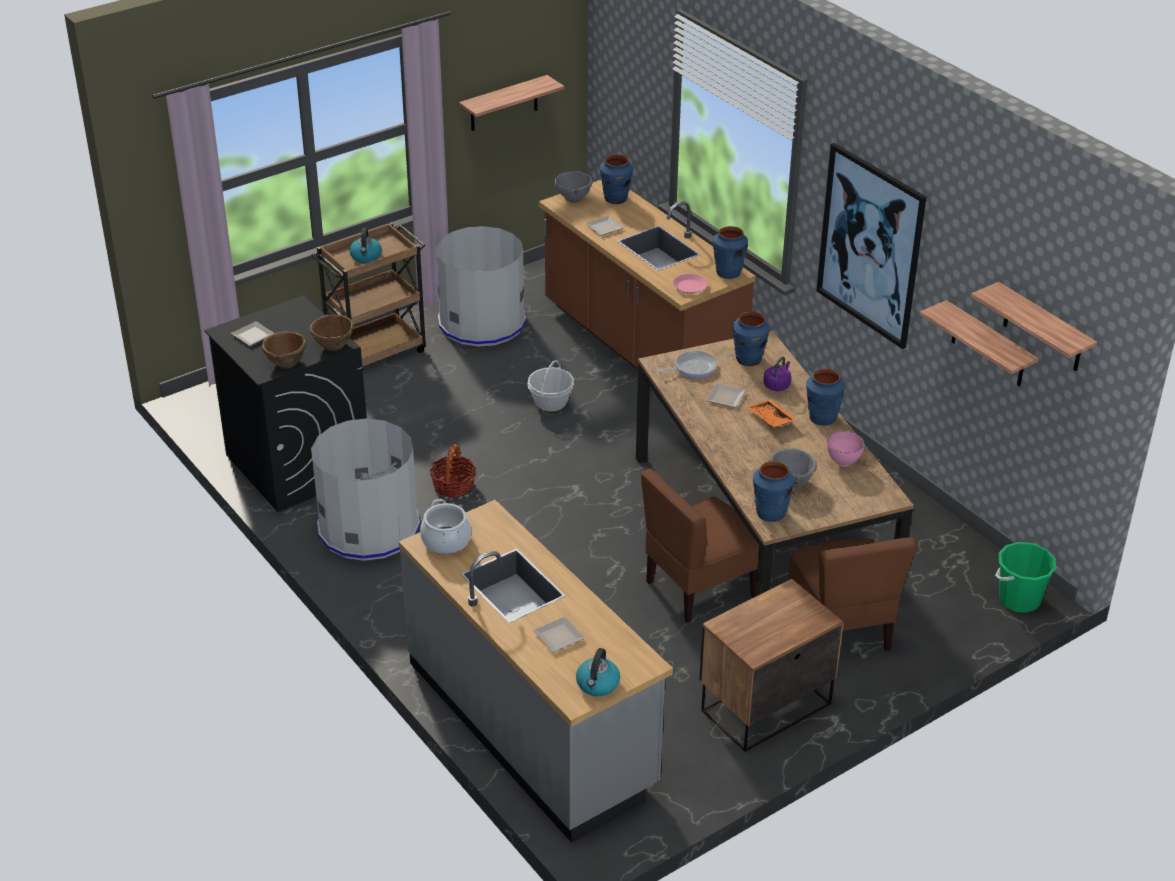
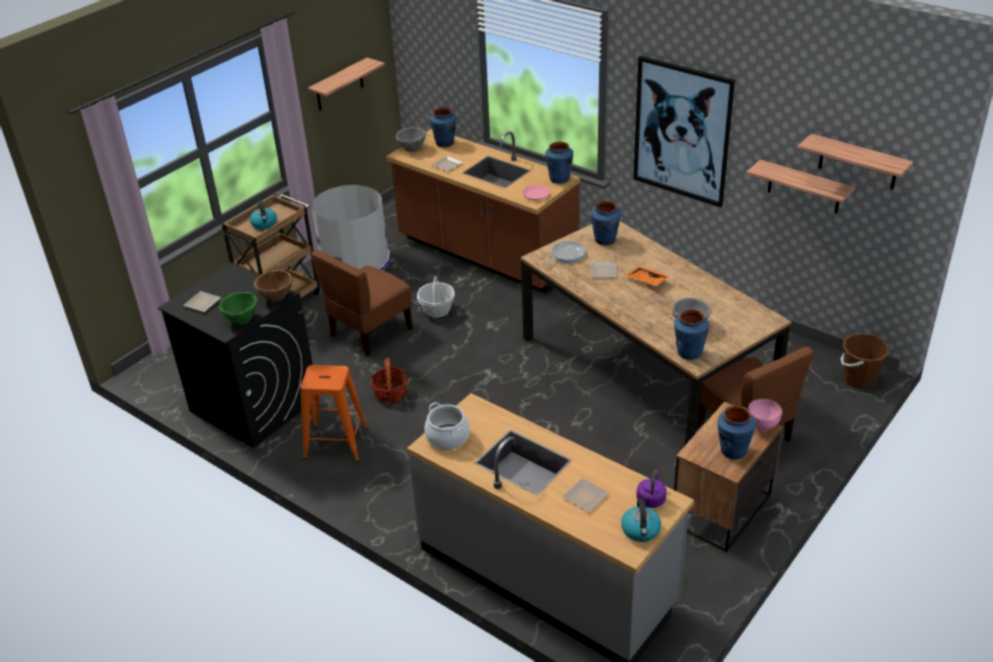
camera: 15 degrees left, 0 degrees up
(285, 363) = (241, 319): brown bowl -> green bowl
(369, 528) = (336, 443): grey trash can -> orange stool
(699, 588) = (623, 428): brown chair -> brown chair (370, 332)
(777, 385) = (637, 254): purple kettle -> purple kettle (651, 498)
(822, 418) = (685, 271): blue vase -> blue vase (733, 451)
(843, 462) = (720, 301): pink bowl -> pink bowl (762, 427)
(1019, 599) = (859, 378): green bucket -> brown bucket

